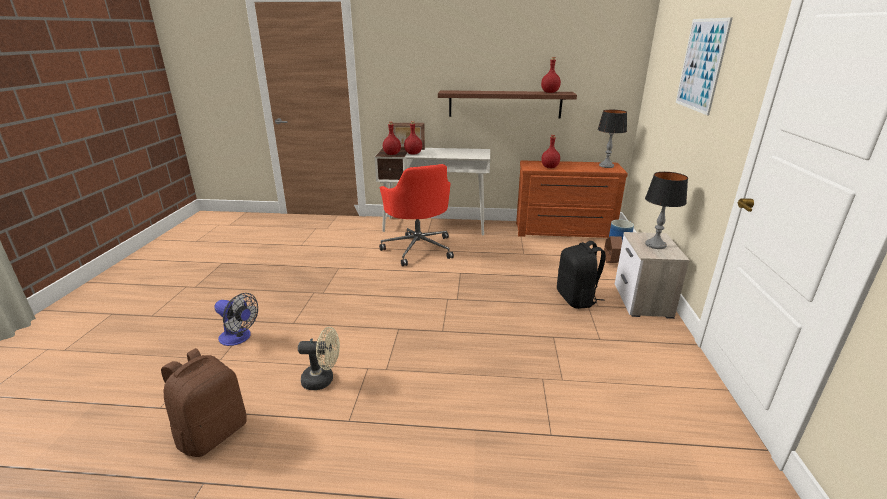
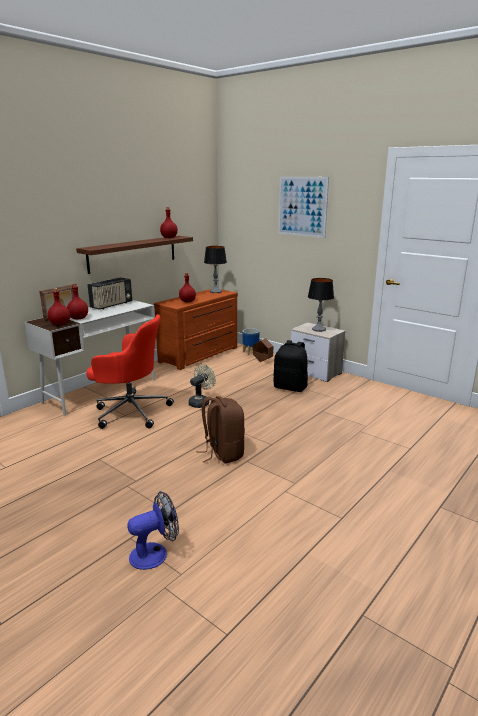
camera: 55 degrees left, 5 degrees down
(213, 433) = (300, 598): brown backpack -> brown backpack (222, 453)
(323, 380) = (279, 517): beige fan -> beige fan (201, 402)
(461, 151) = (111, 305): none -> radio

